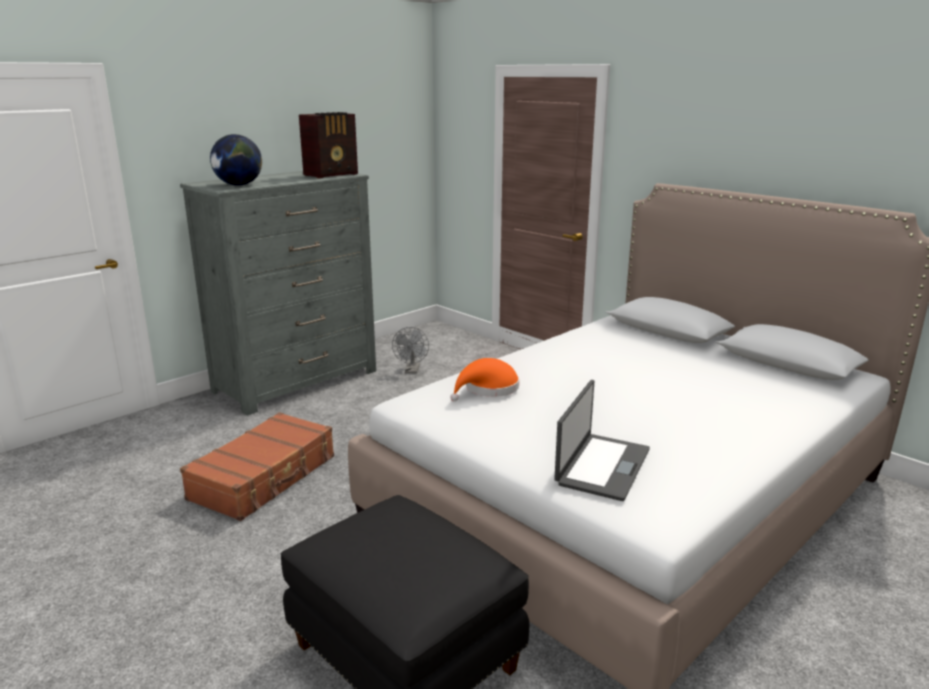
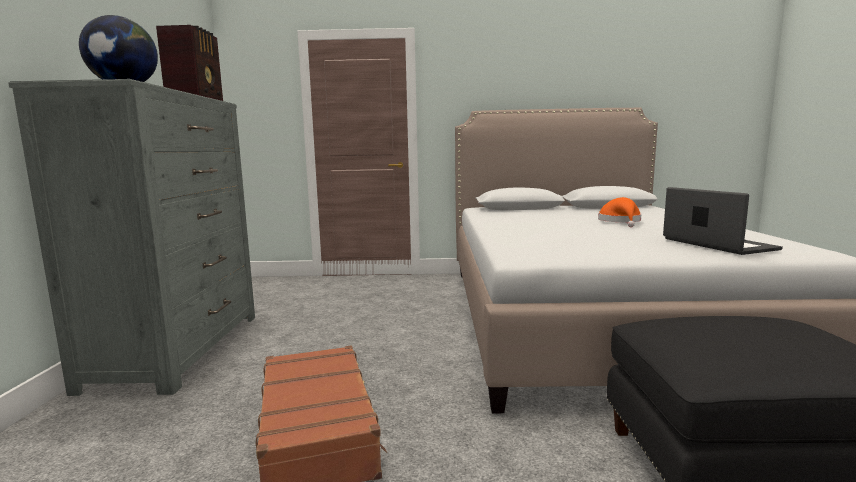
camera: 45 degrees left, 10 degrees down
(412, 370) = (289, 308): grey fan -> none
(488, 389) = (542, 237): orange hat -> orange hat (620, 221)

